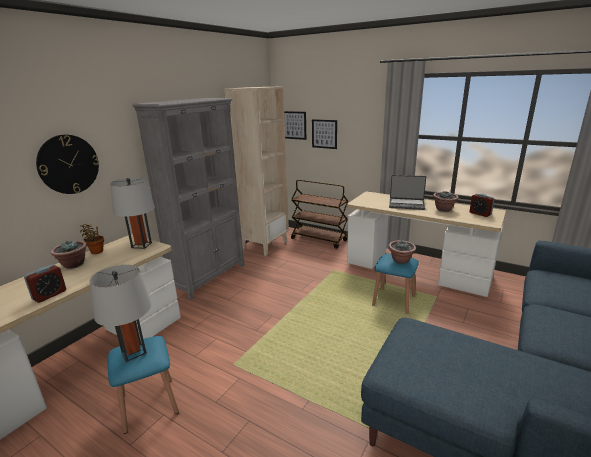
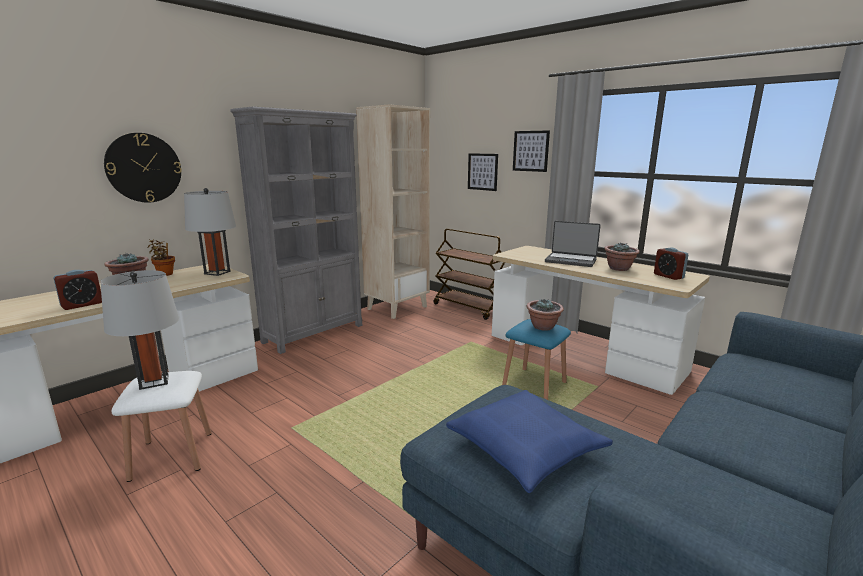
camera: 10 degrees right, 5 degrees down
(149, 404) = (172, 455): blue stool -> white stool
(294, 125) = (449, 161): picture -> picture (530, 151)
(449, 371) = (525, 449): none -> blue pillow

